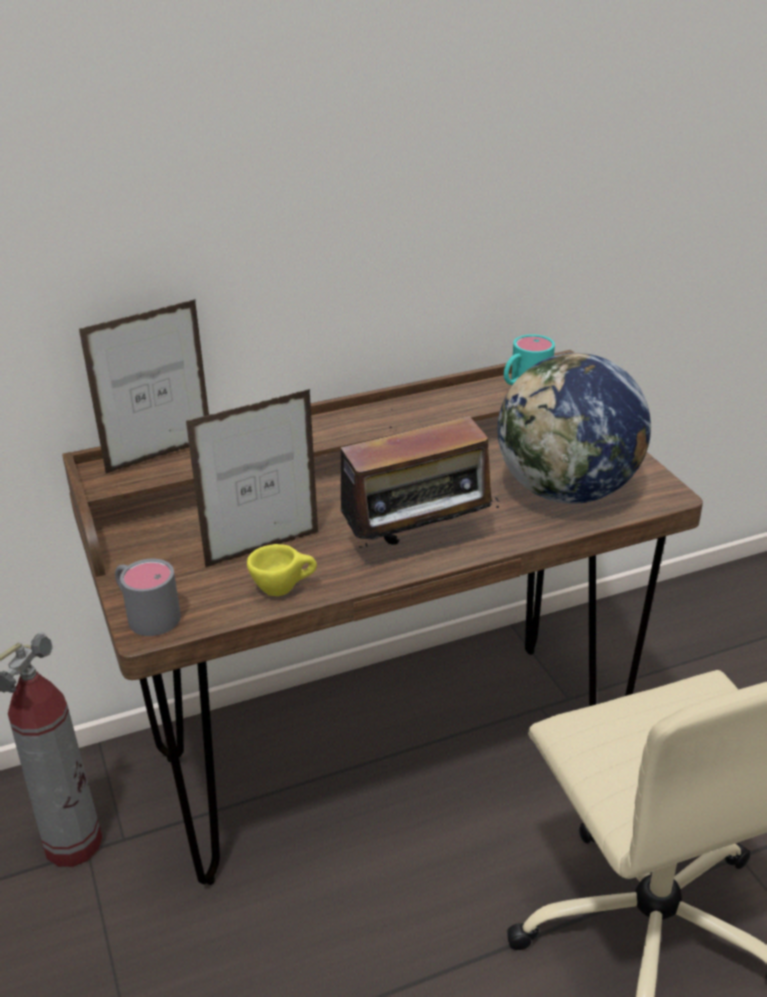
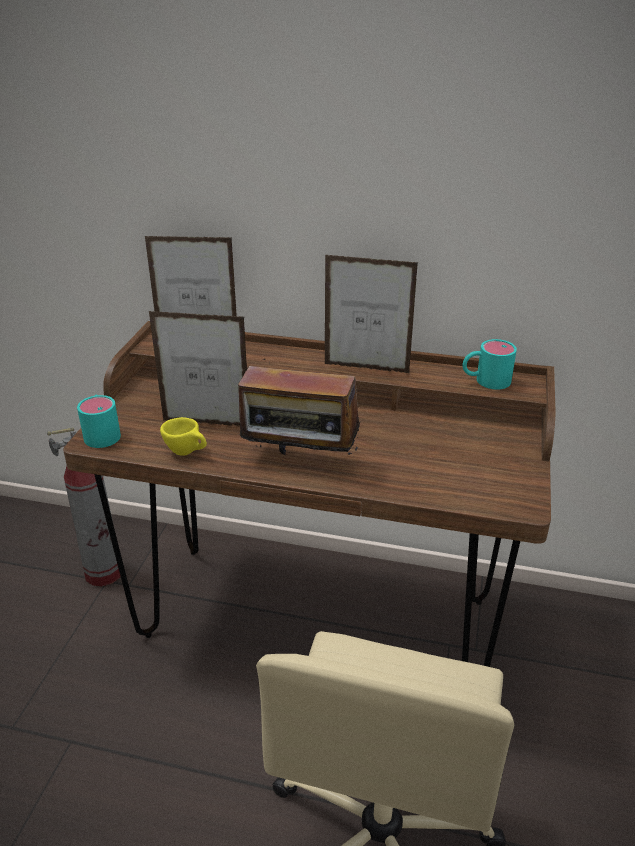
camera: 35 degrees right, 0 degrees up
(146, 613) = (102, 432): grey mug -> turquoise mug
(395, 416) = (366, 368): none -> picture frame
(567, 491) = (448, 470): globe -> none

